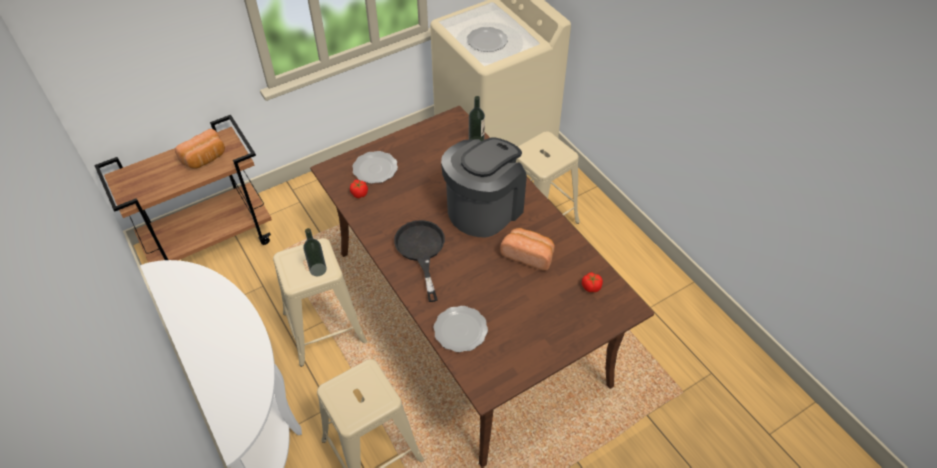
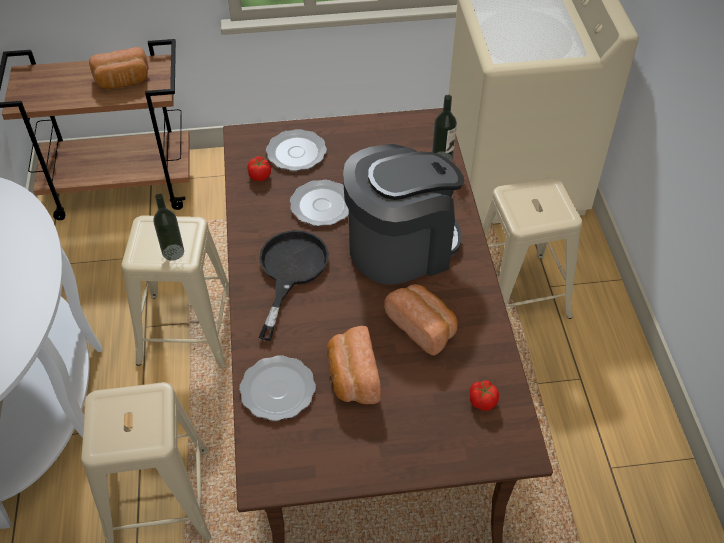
camera: 25 degrees right, 0 degrees up
(487, 41) = (517, 33): plate -> plate (322, 205)
(503, 303) = (352, 377): none -> bread

